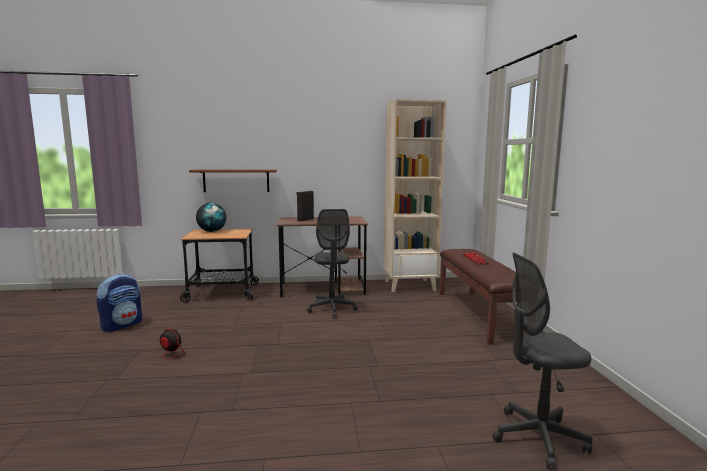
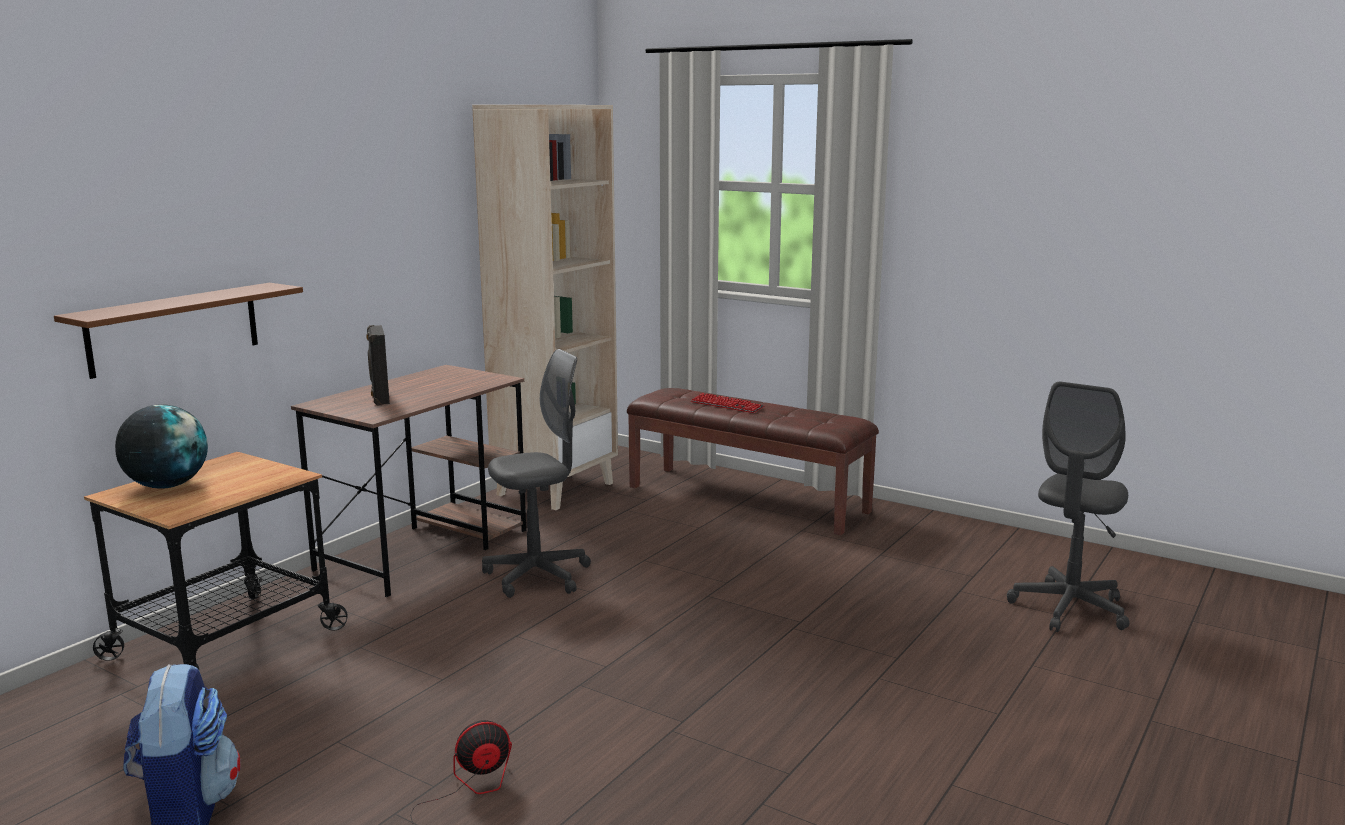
camera: 50 degrees left, 5 degrees up
(332, 309) = (537, 576): grey office chair -> grey office chair turned 60 degrees counterclockwise

